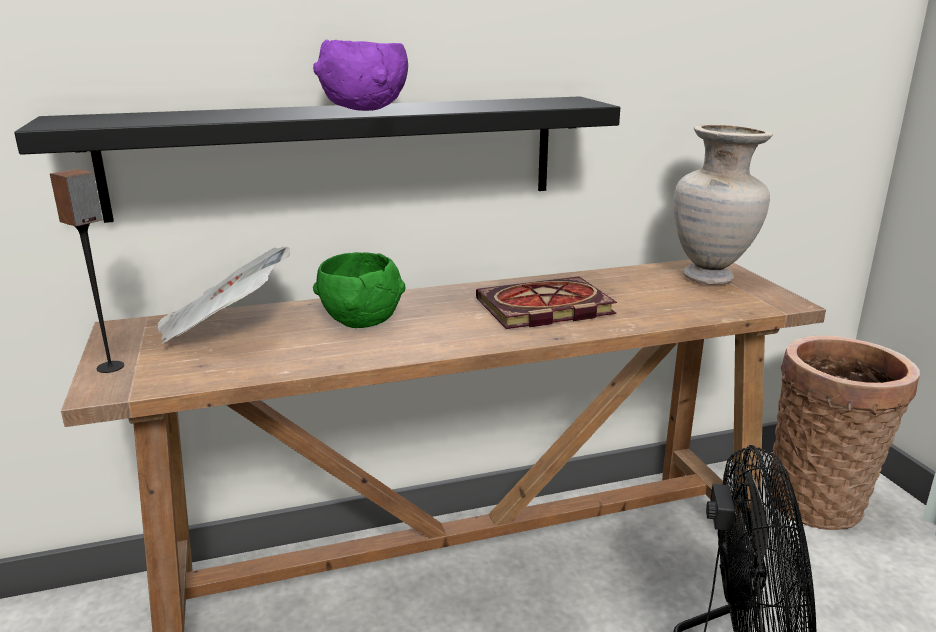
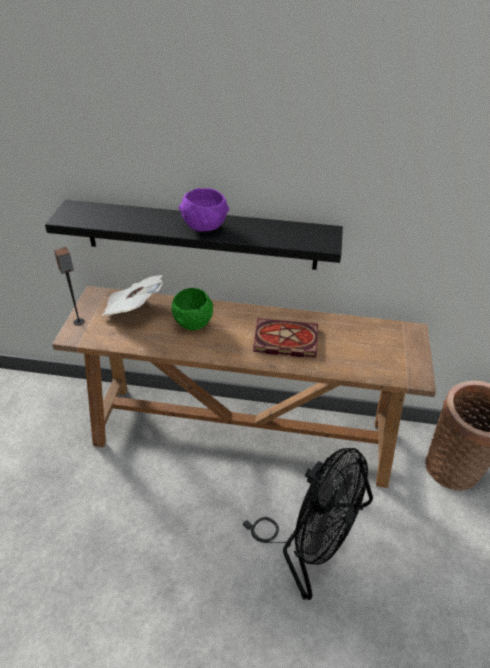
camera: 25 degrees right, 20 degrees up
(710, 278) = (397, 343): beige vase -> none

